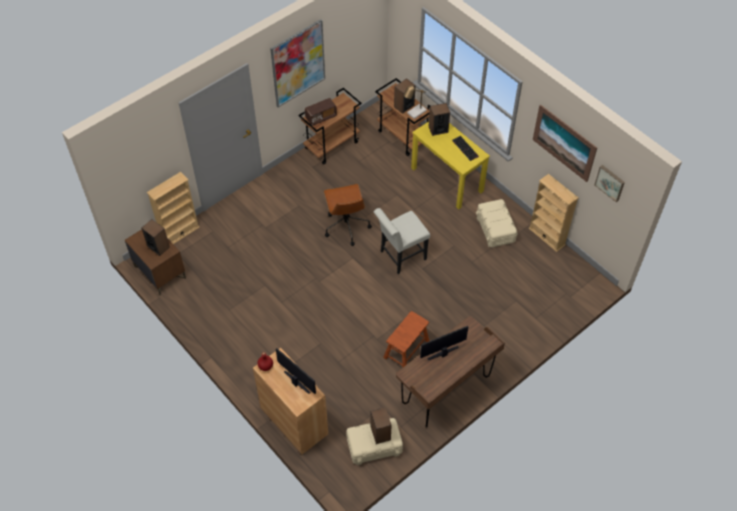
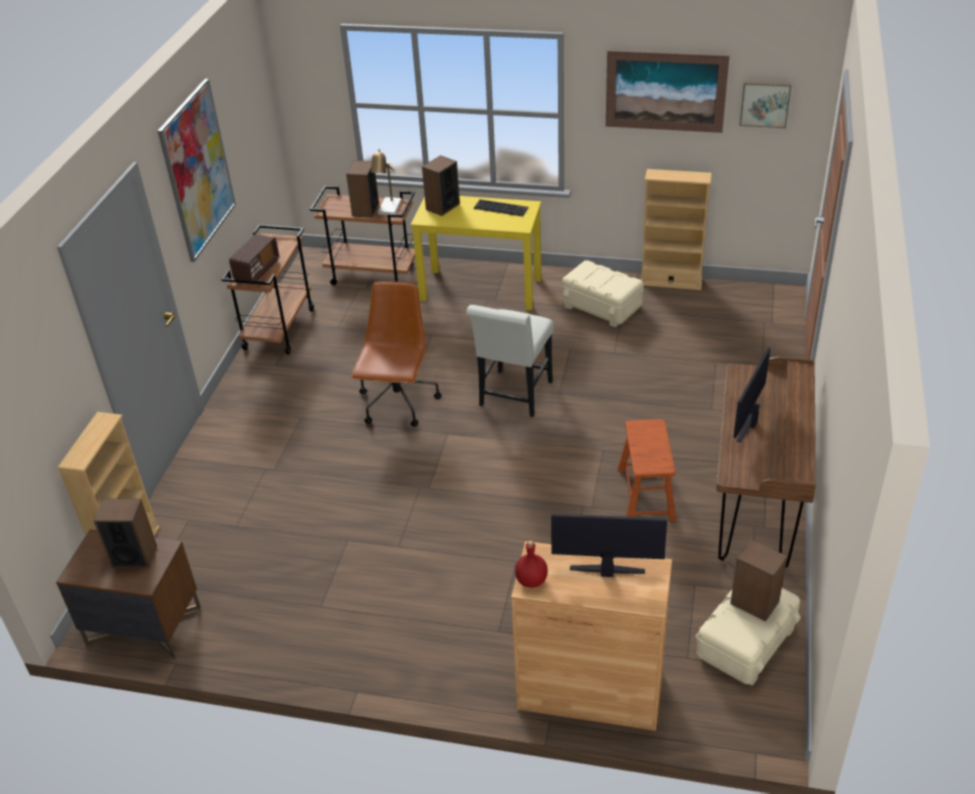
camera: 35 degrees left, 15 degrees down
(346, 226) = (398, 404): brown office chair -> brown office chair turned 120 degrees counterclockwise

